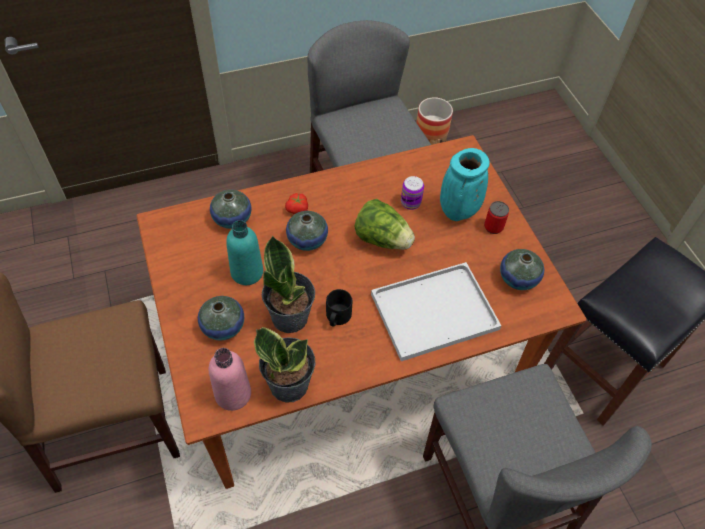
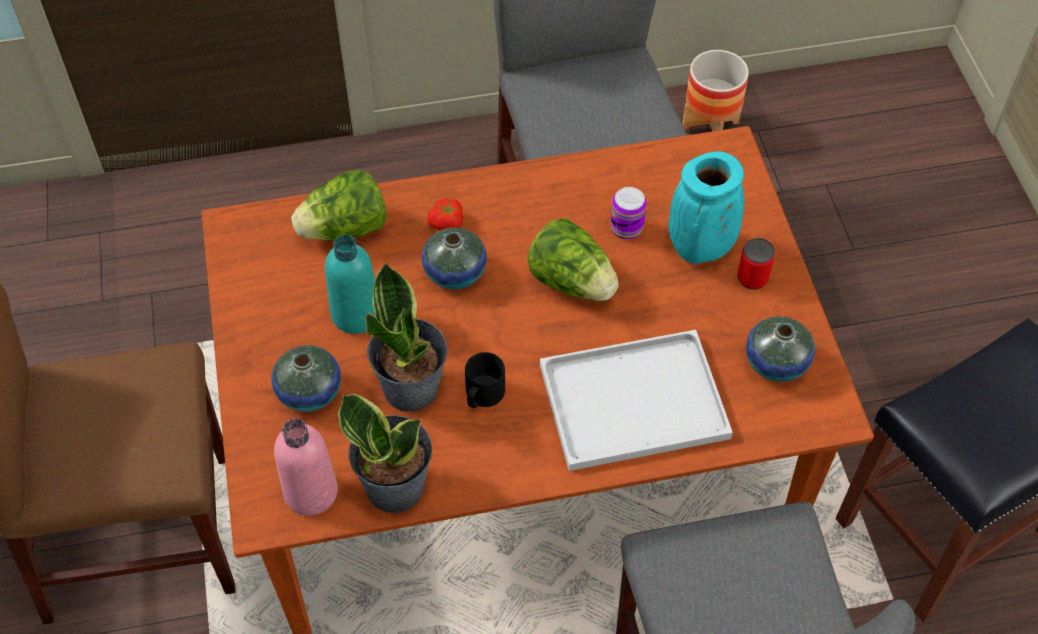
camera: 10 degrees right, 0 degrees up
(232, 218) = (345, 229): vase -> lettuce

